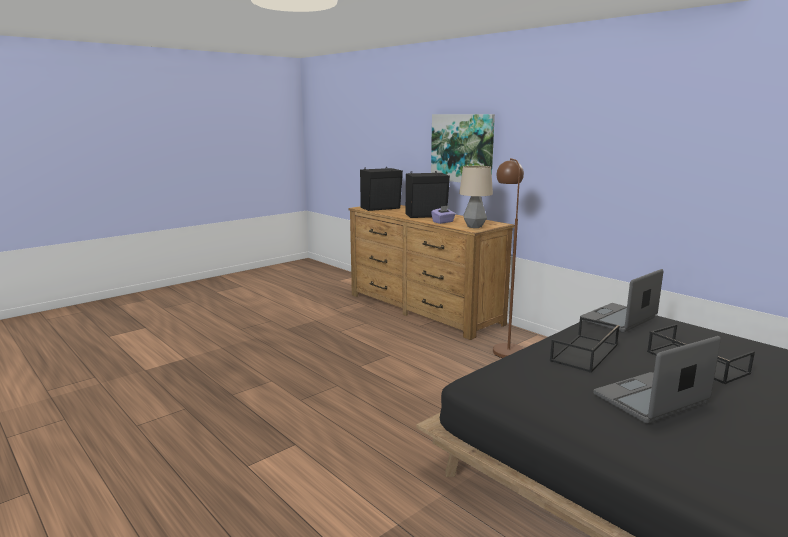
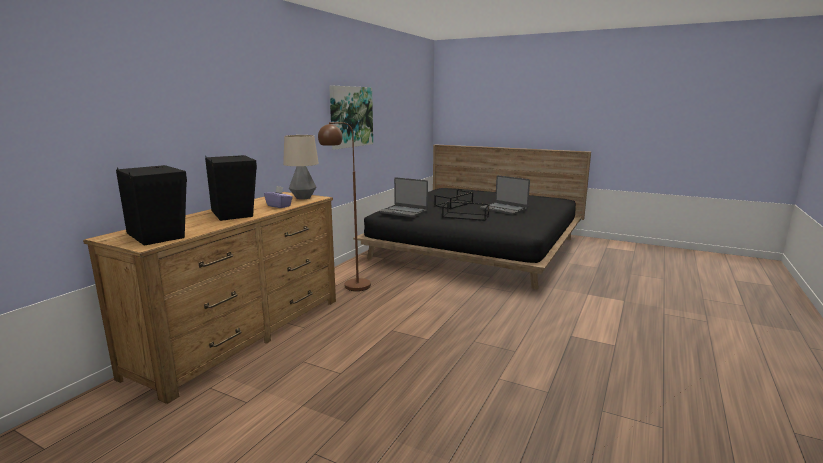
camera: 110 degrees left, 0 degrees up
(462, 148) = (213, 123): picture -> picture (351, 117)

